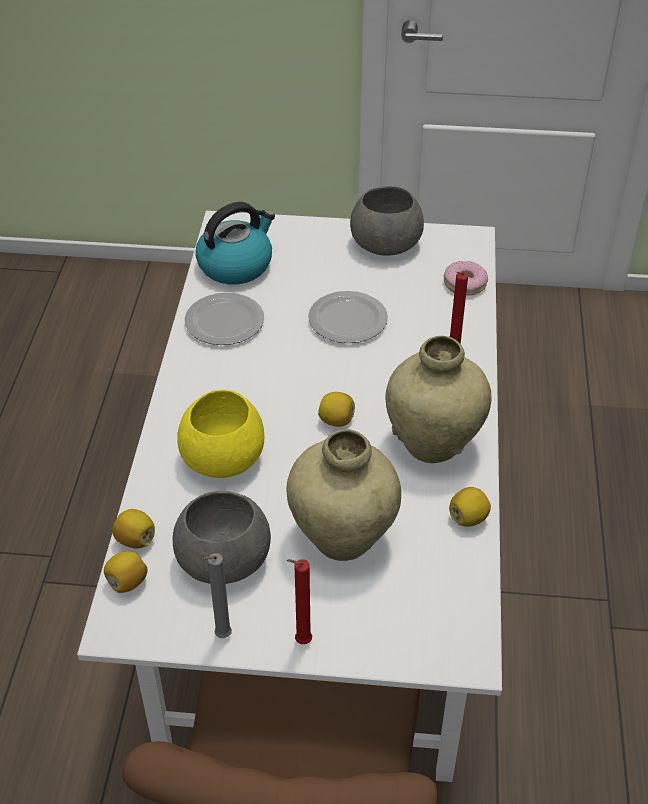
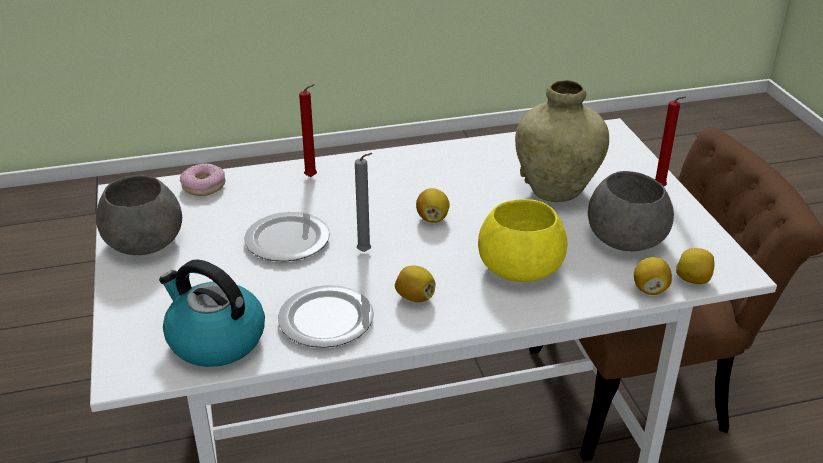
camera: 110 degrees left, 10 degrees down
(221, 637) = (691, 221): grey candle -> grey candle (366, 252)
(433, 444) = (429, 169): beige vase -> none
(468, 518) = (494, 145): lemon -> lemon (415, 297)

